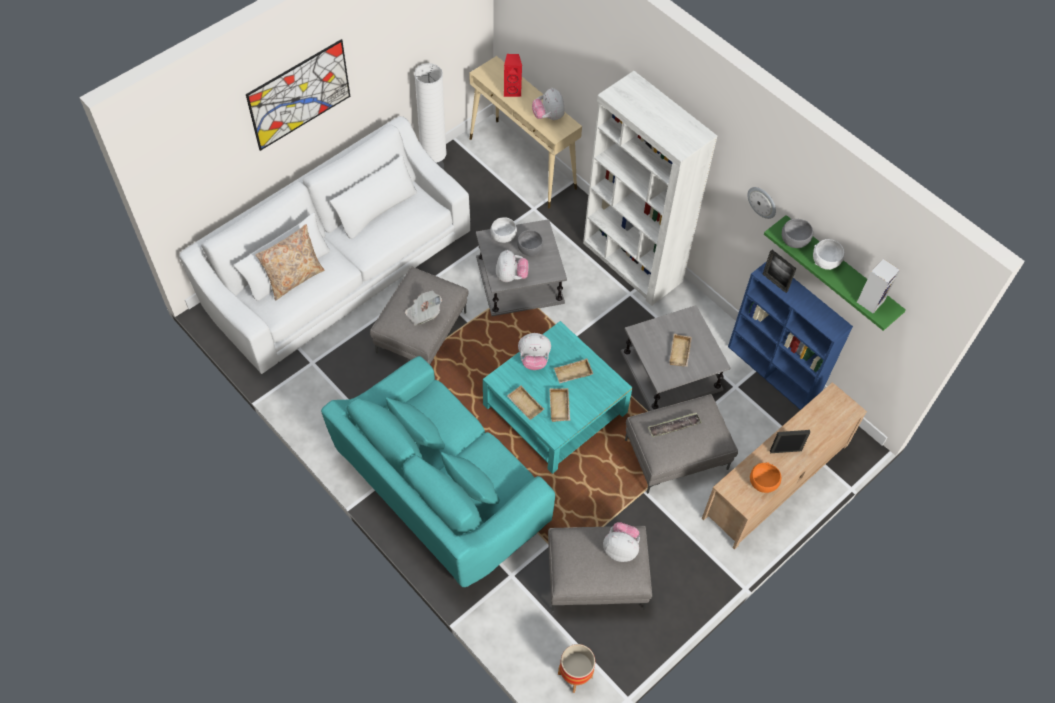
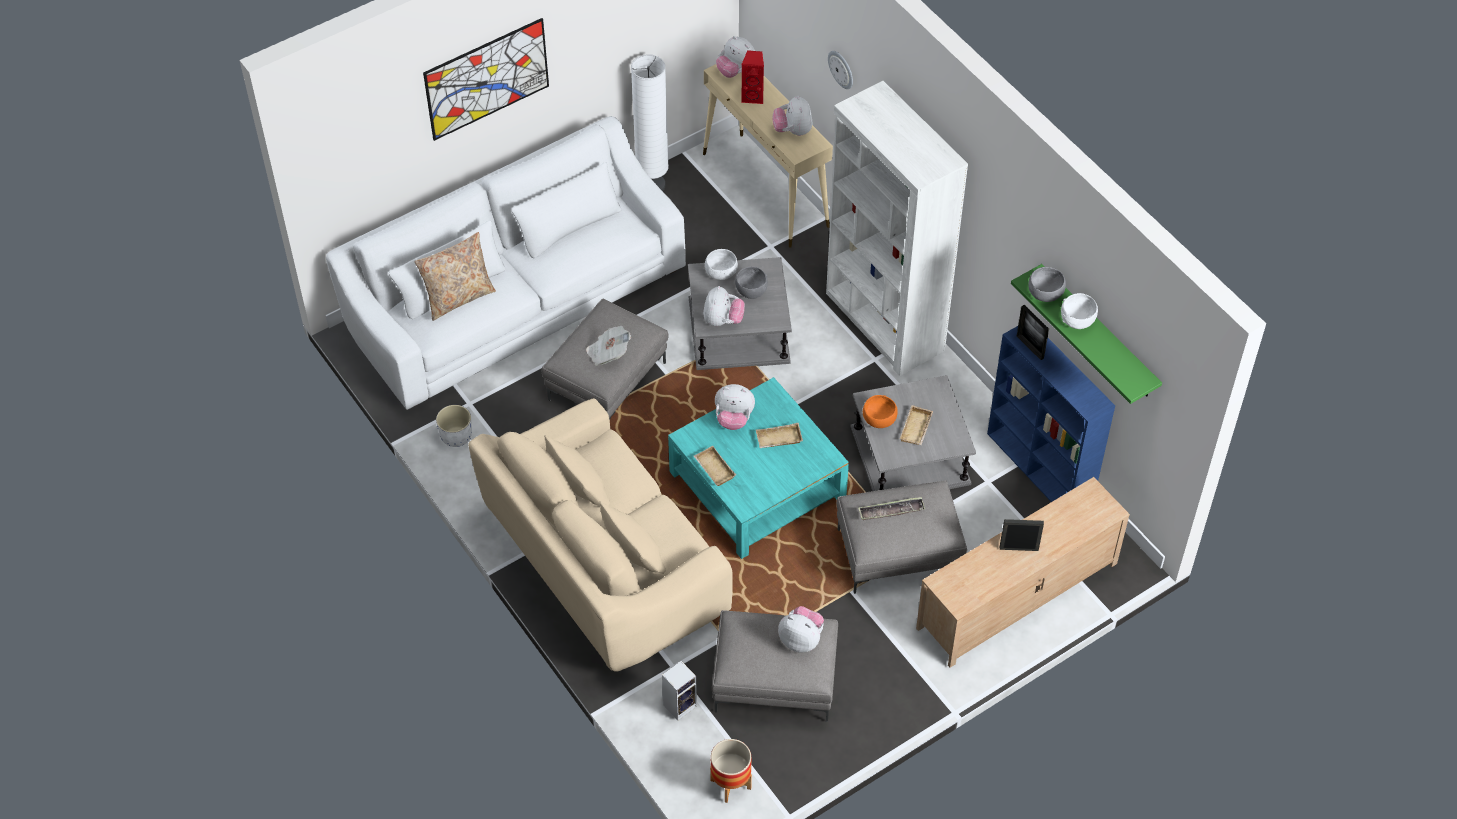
camera: 10 degrees right, 5 degrees down
(304, 392) = (456, 436): none -> white planter
(442, 490) = (604, 564): turquoise sofa -> beige sofa
(495, 72) = (736, 72): none -> plush toy
(560, 407) = (757, 475): beige tray -> none
(762, 202) = (1018, 247): wall clock -> wall clock (841, 69)
(763, 483) = (984, 582): orange bowl -> orange bowl (879, 420)
(870, 300) = (1122, 368): speaker -> speaker (680, 704)

